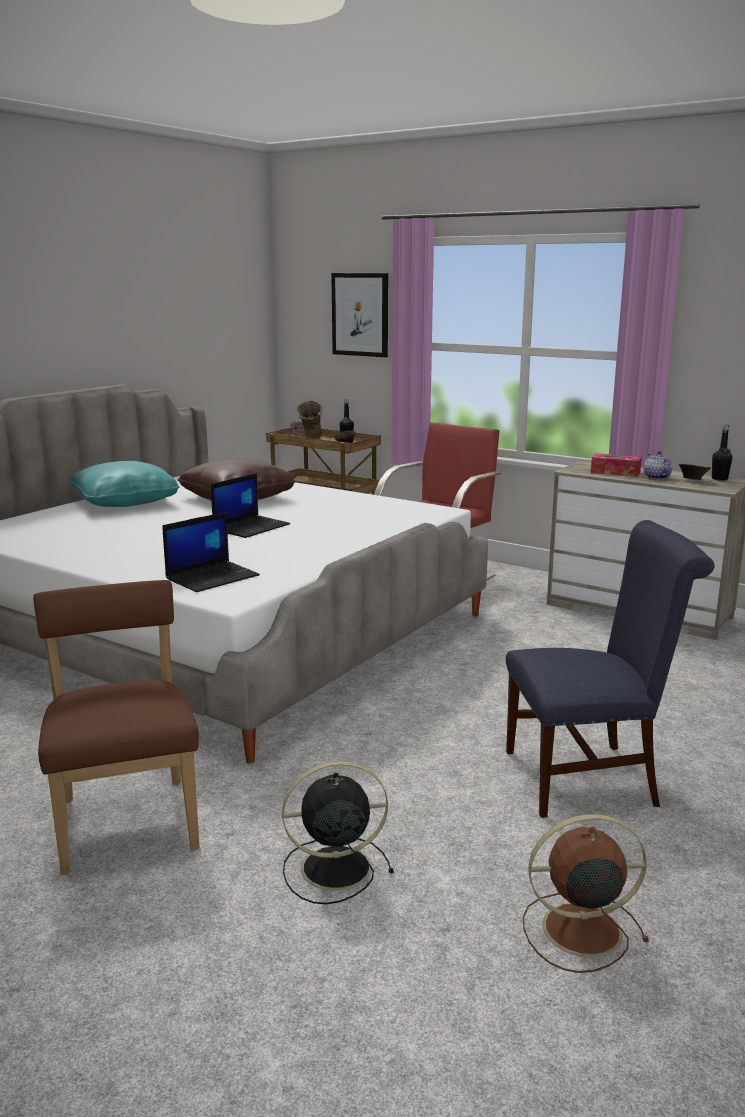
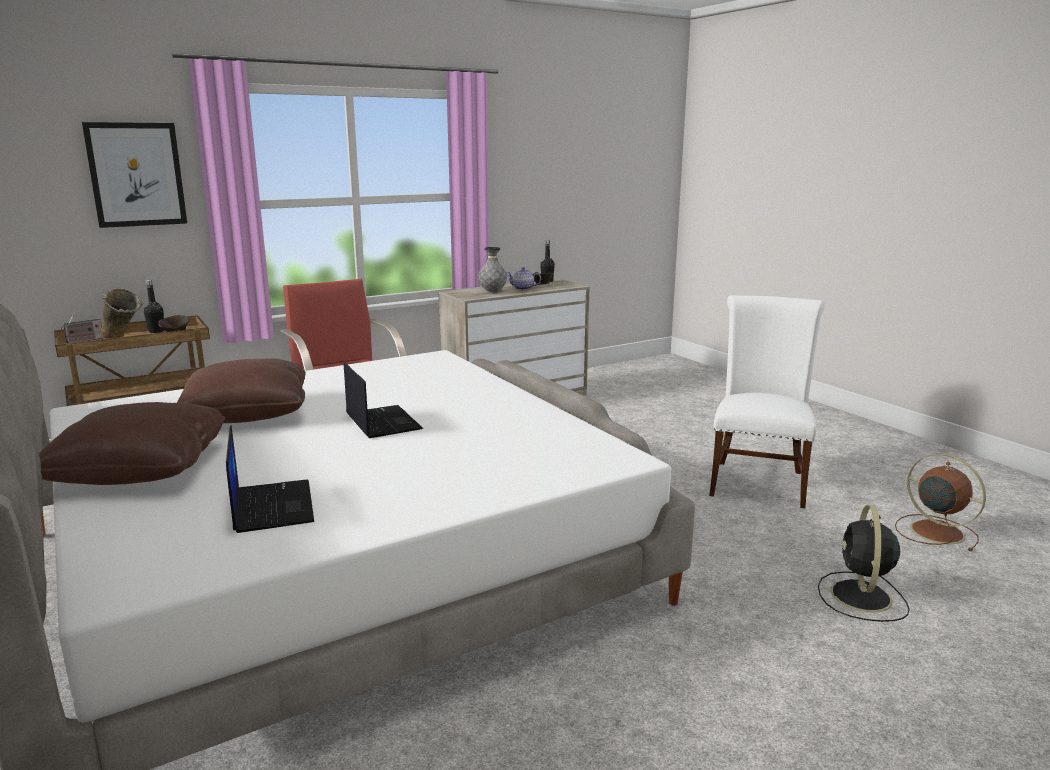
camera: 65 degrees left, 0 degrees up
(125, 502) = (140, 469): turquoise pillow -> brown pillow
(127, 819) = (762, 692): brown chair -> none
(213, 577) = (545, 458): laptop -> laptop (271, 506)
(578, 930) = (934, 531): brown fan -> brown fan turned 120 degrees clockwise
(590, 777) = (758, 480): blue chair -> white chair
(615, 472) = (492, 292): tissue box -> grey vase

